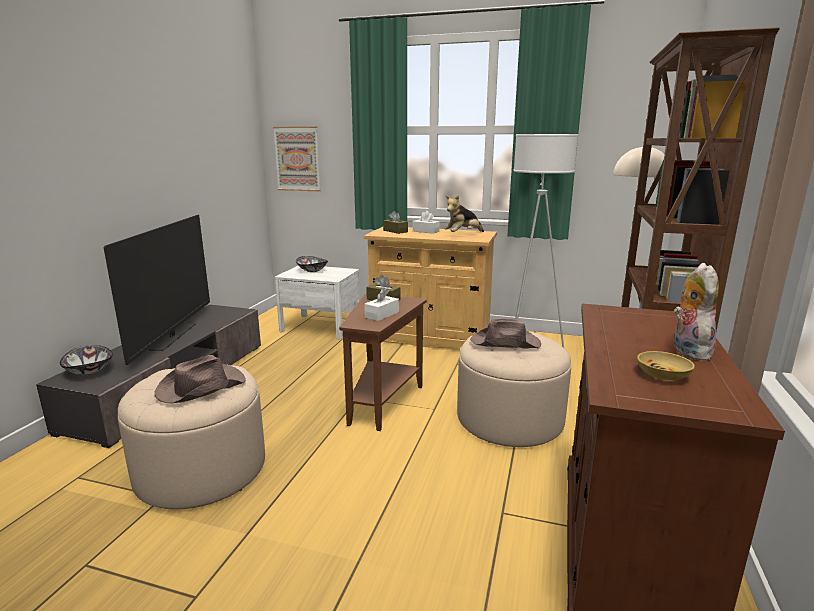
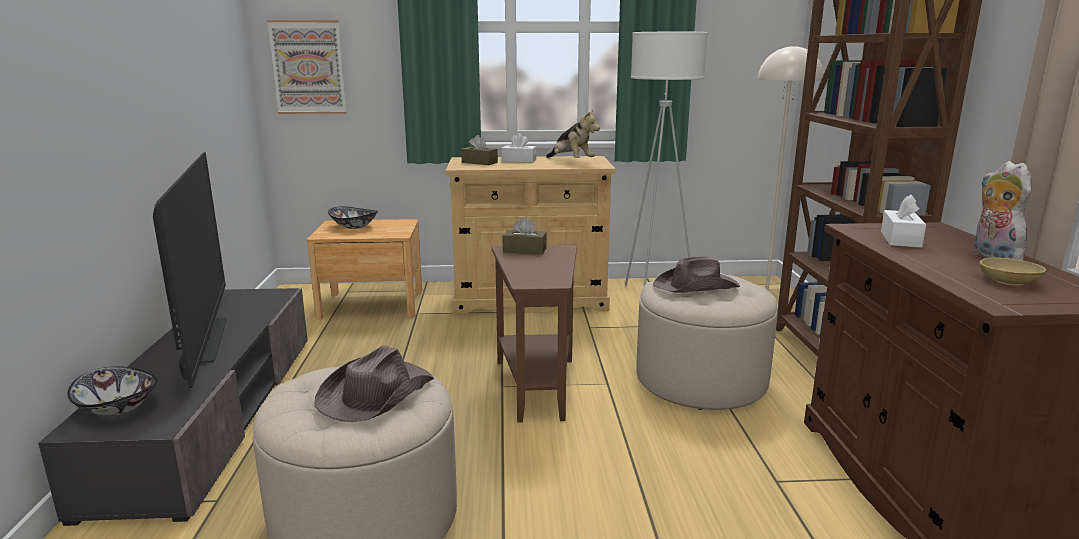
camera: 20 degrees left, 0 degrees up
(320, 326) = (371, 305): white nightstand -> brown nightstand
(382, 315) = (547, 268): white tissue box -> white tissue box (900, 239)
(463, 234) = (571, 161): plush toy -> plush toy turned 75 degrees counterclockwise

